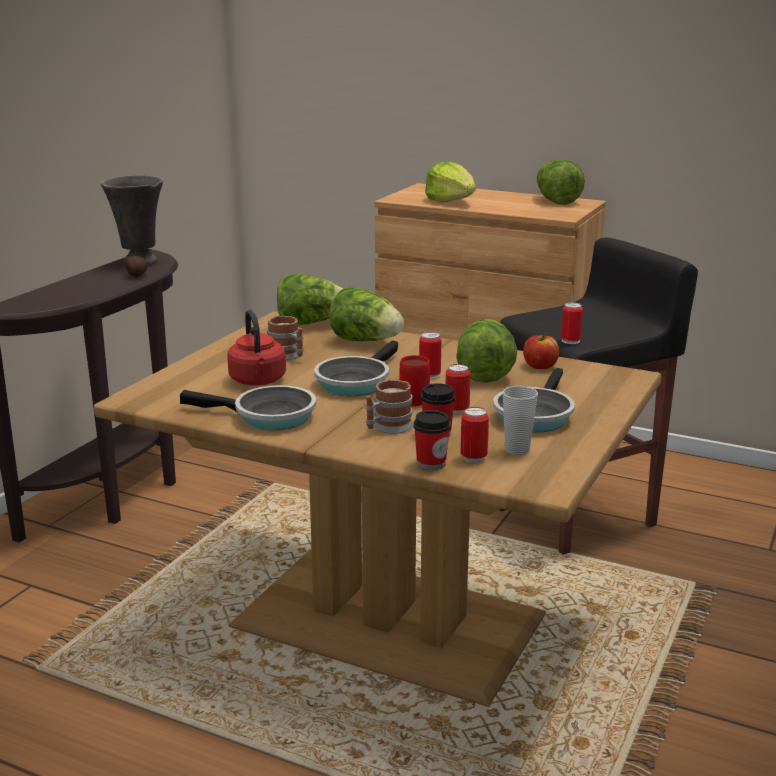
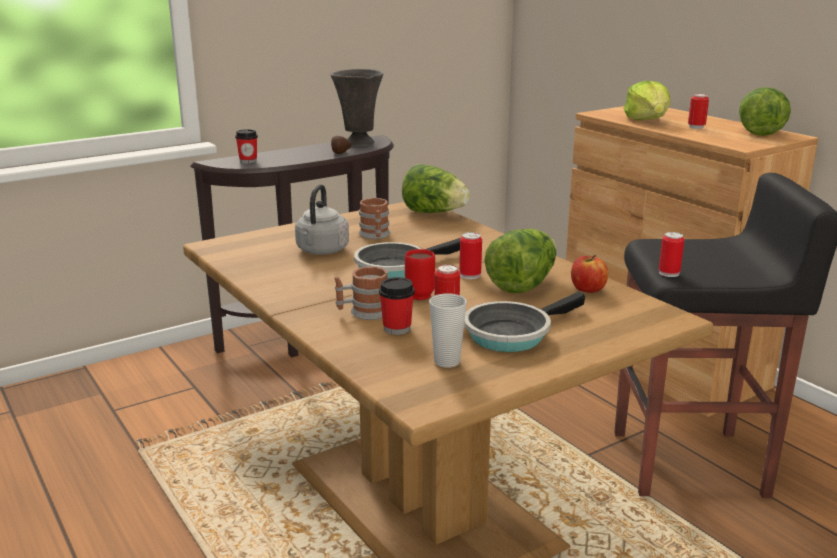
camera: 30 degrees right, 0 degrees up
(258, 381) = (321, 251): red kettle -> grey kettle
(268, 416) = (284, 281): frying pan -> none
(366, 341) = (458, 236): lettuce -> none
(431, 464) = (351, 354): cup -> cup (248, 161)
(473, 458) = (396, 358): can -> can (696, 127)

